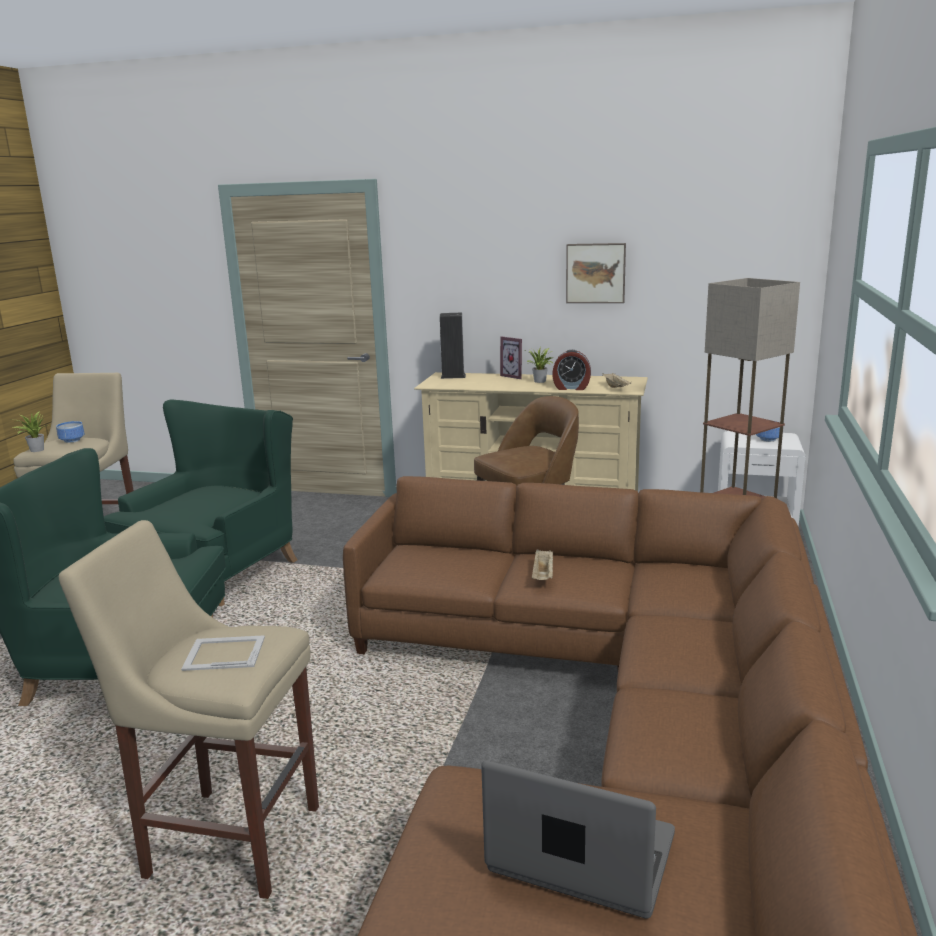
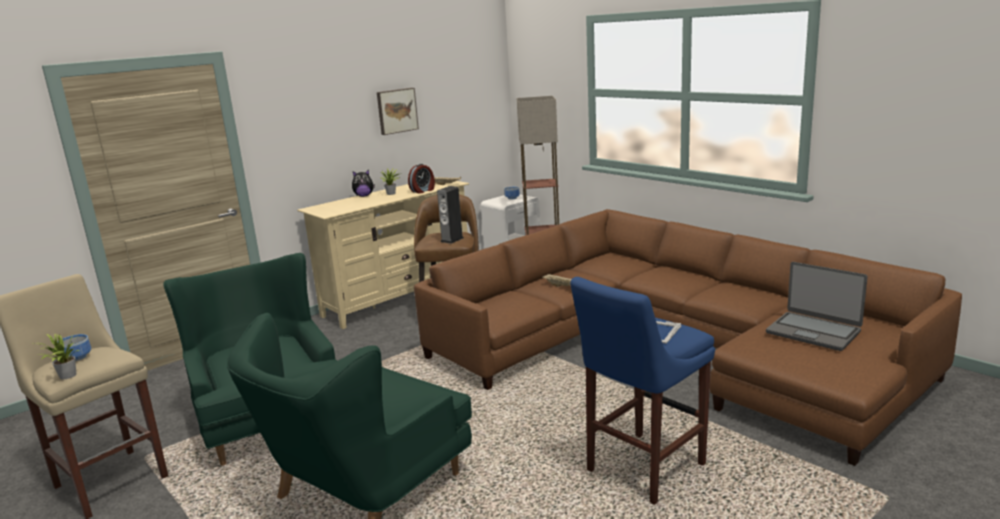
camera: 55 degrees left, 0 degrees up
(226, 840) = (641, 470): beige stool -> blue stool
(453, 376) = (323, 207): speaker -> speaker (452, 240)
(515, 376) = (364, 196): picture frame -> plush toy
(581, 855) = (813, 332): laptop -> laptop turned 105 degrees counterclockwise

